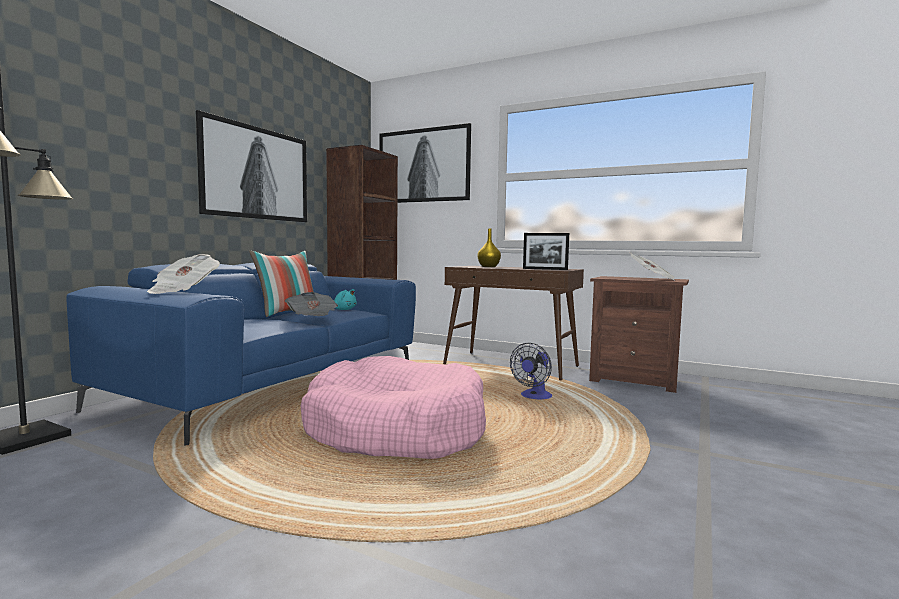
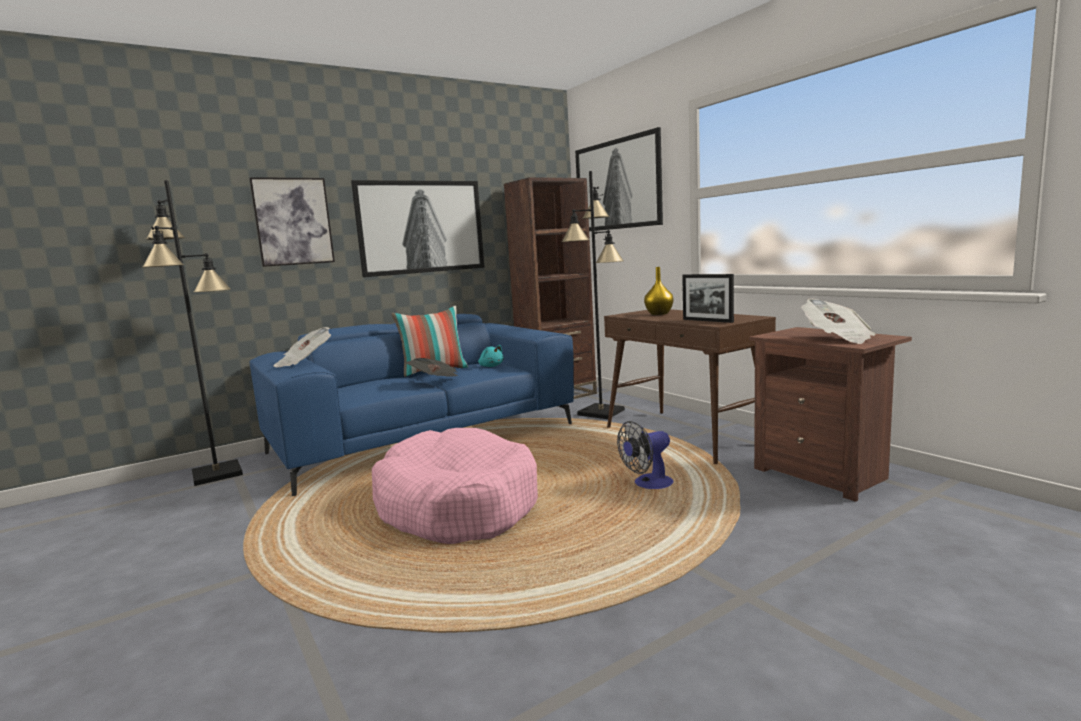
camera: 30 degrees right, 5 degrees up
(131, 139) = (293, 221): none -> picture
(422, 355) = (602, 412): none -> black floor lamp

